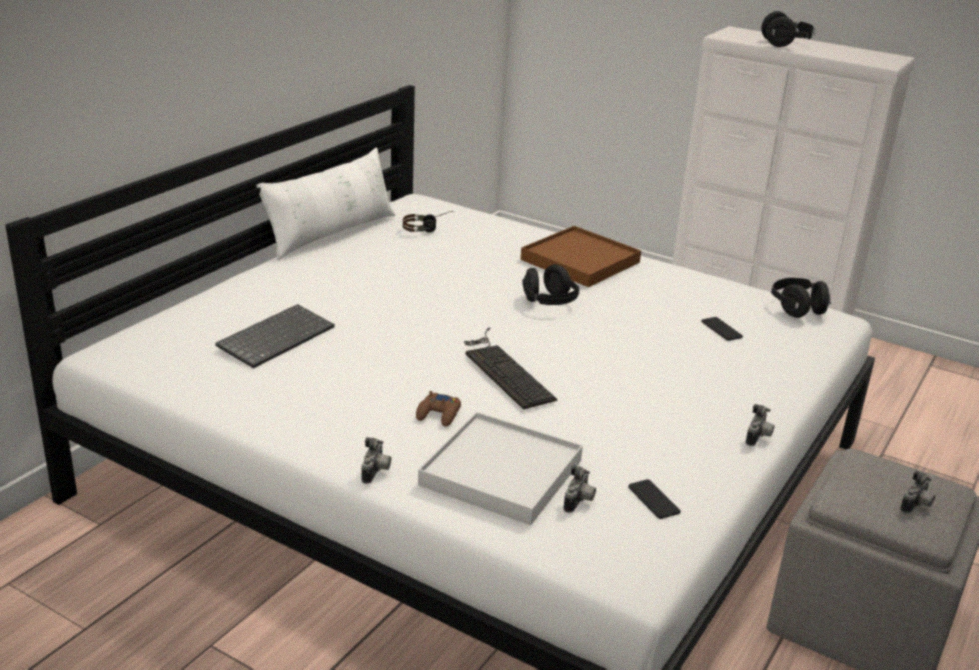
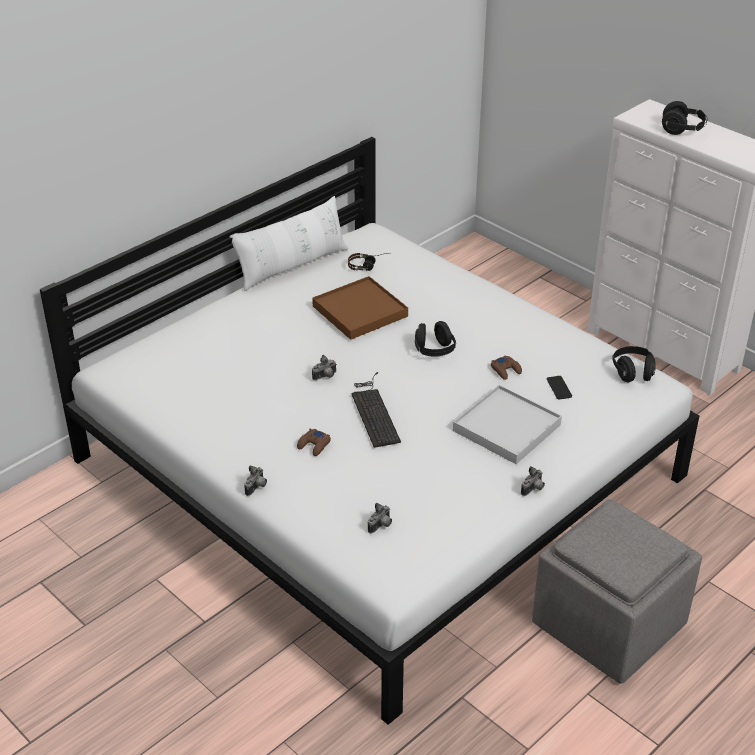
camera: 15 degrees right, 10 degrees up
(276, 337) = (223, 366): keyboard -> none
(500, 473) = (338, 497): white tray -> white tray (506, 428)
(580, 261) = (478, 309): brown tray -> brown tray (360, 311)
(647, 317) = (506, 370): none -> brown game controller
(653, 500) = (433, 530): phone -> none
(916, 506) = (630, 555): camera -> camera (325, 377)

